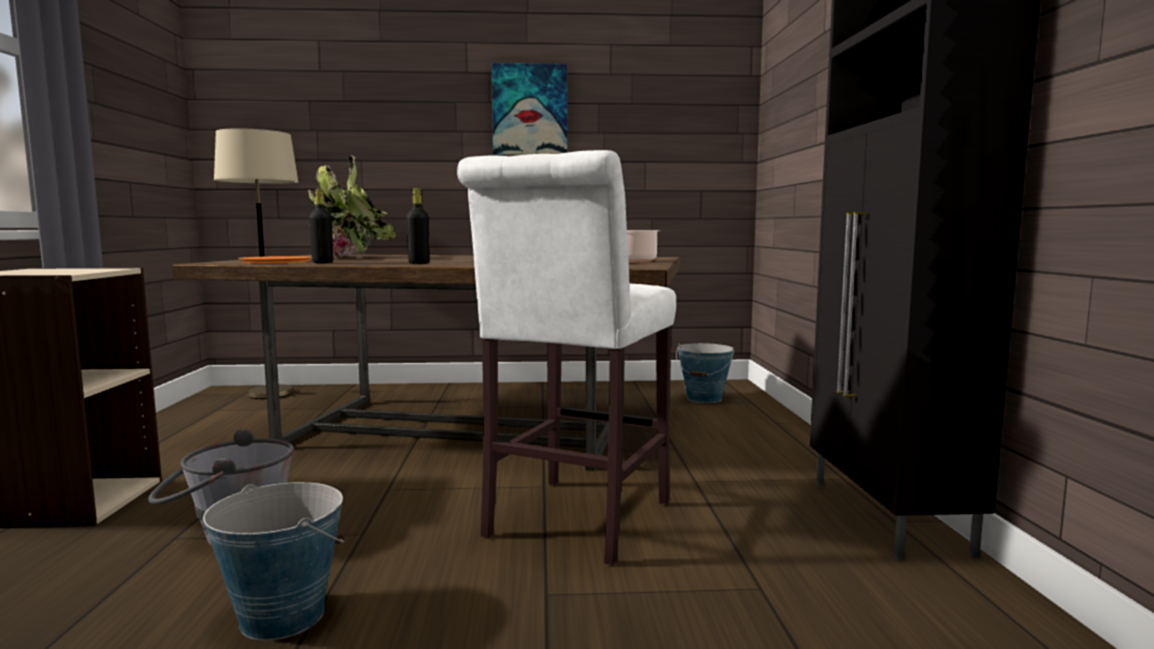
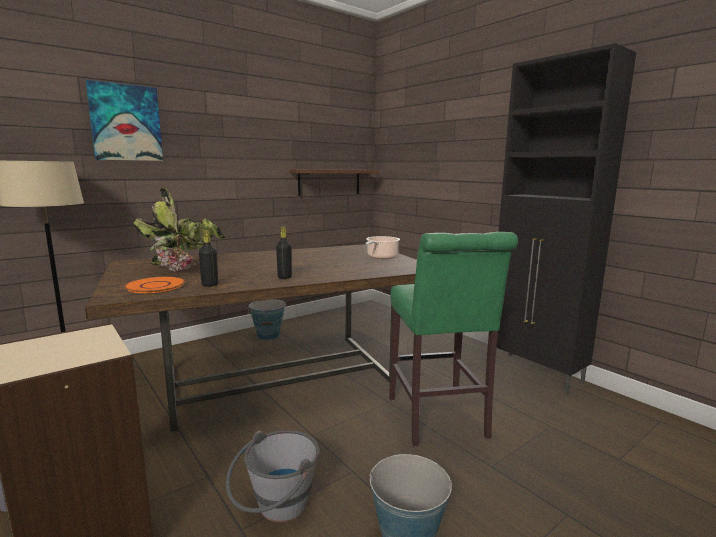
camera: 35 degrees left, 5 degrees up
(530, 110) = (251, 143): picture -> picture (126, 123)
(573, 523) = (438, 420): white stool -> green stool
(663, 168) = (329, 182): none -> shelf
(704, 398) = (371, 318): bucket -> bucket (268, 336)

